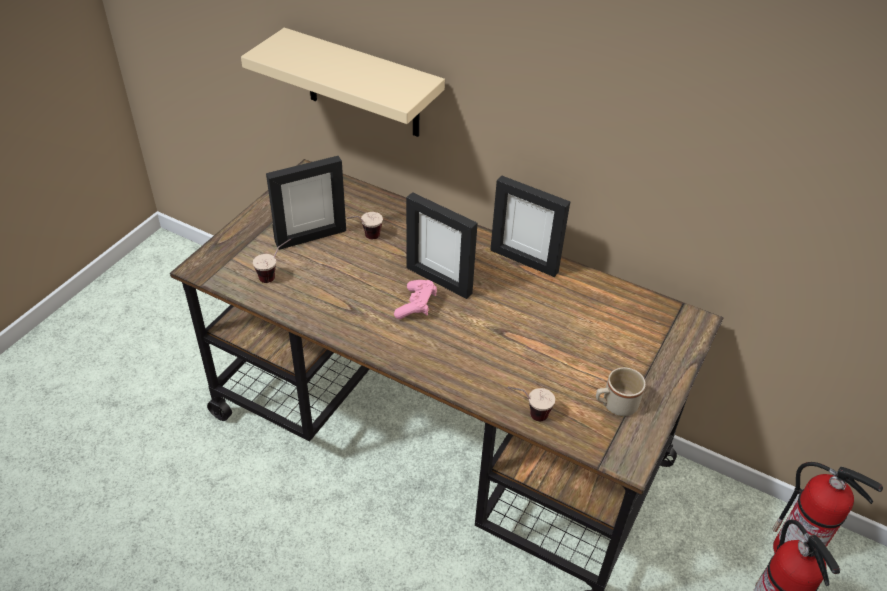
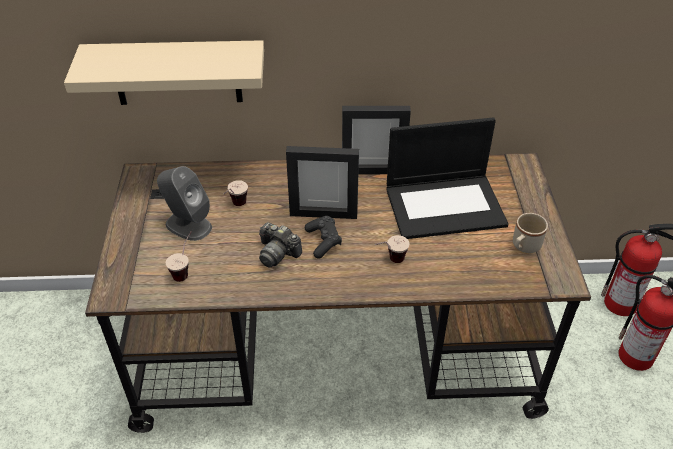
camera: 30 degrees left, 0 degrees up
(310, 236) = (188, 225): picture frame -> grey speaker
(365, 297) = (277, 253): none -> camera
(416, 306) = (323, 241): pink game controller -> black game controller
(528, 414) = (474, 283): cup -> cup (389, 261)
(568, 326) = (445, 205): none -> laptop

